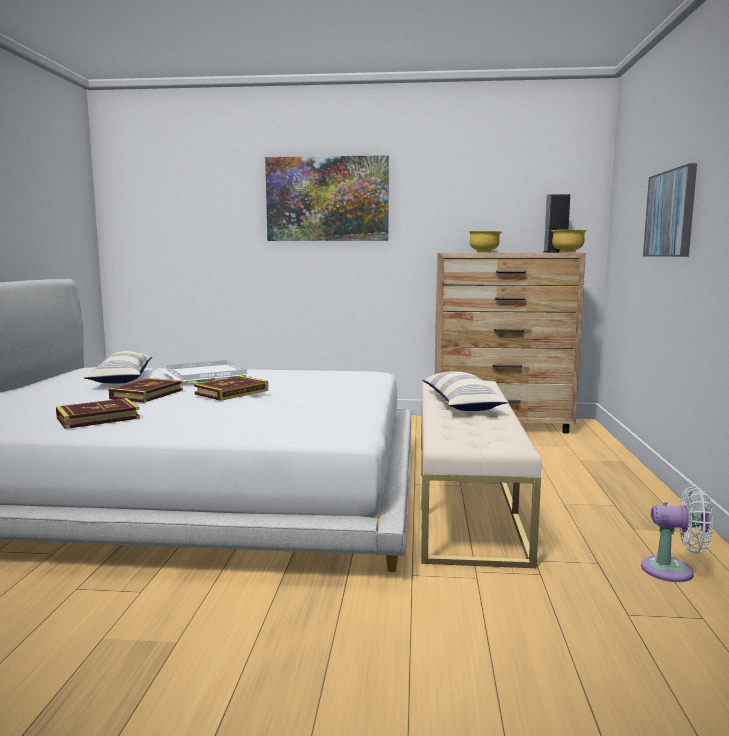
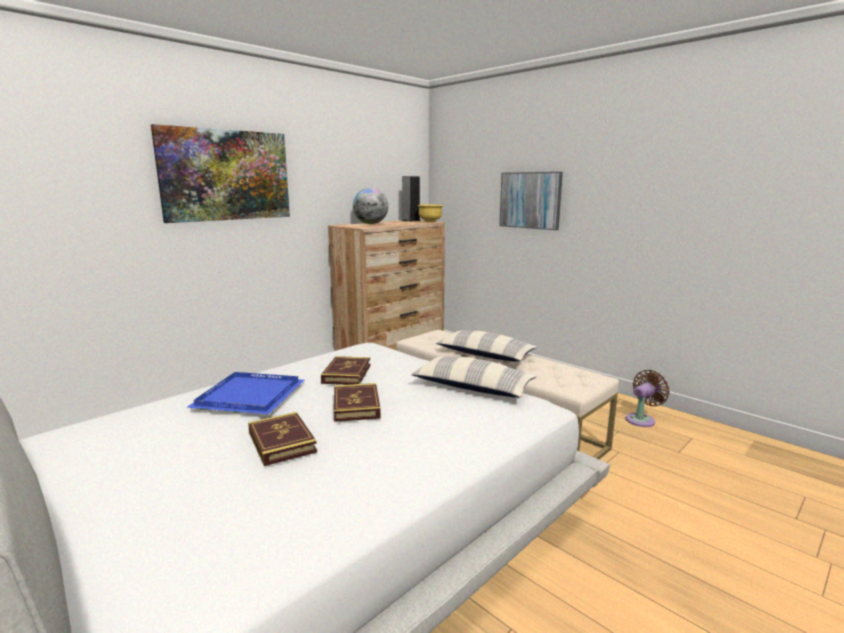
camera: 50 degrees left, 5 degrees up
(98, 418) = (342, 491): book -> book (346, 374)
(122, 378) = (160, 436): pillow -> pillow (472, 388)
(208, 375) = (252, 396): white tray -> blue tray
(484, 252) = (371, 224): yellow bowl -> globe
(673, 571) = (642, 419): white fan -> brown fan

